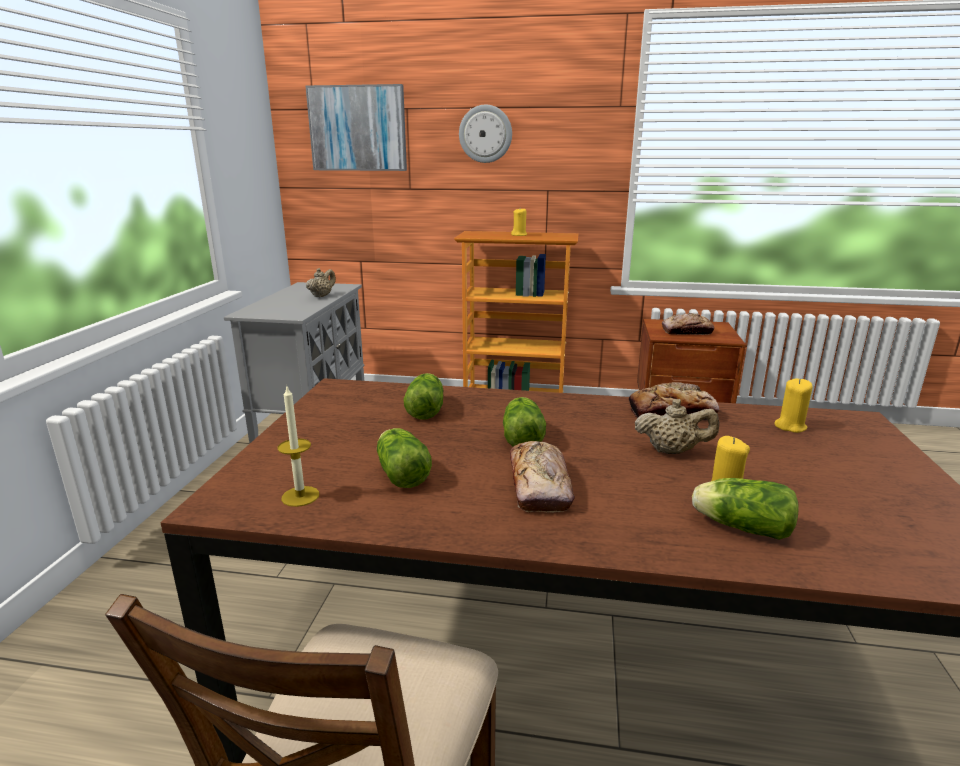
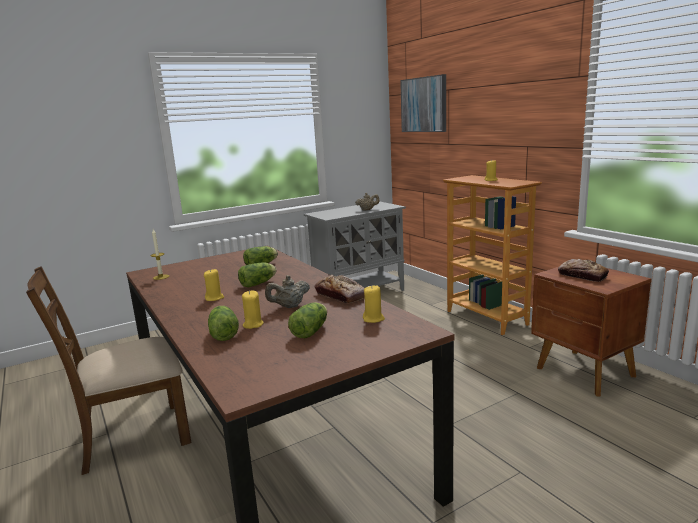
camera: 50 degrees right, 5 degrees down
(401, 473) = (196, 280): lettuce -> lettuce (311, 330)
(485, 134) = (488, 104): wall clock -> none
(539, 486) = (214, 298): bread -> yellow candle
(672, 451) = (289, 306): beige teapot -> beige teapot turned 90 degrees clockwise

